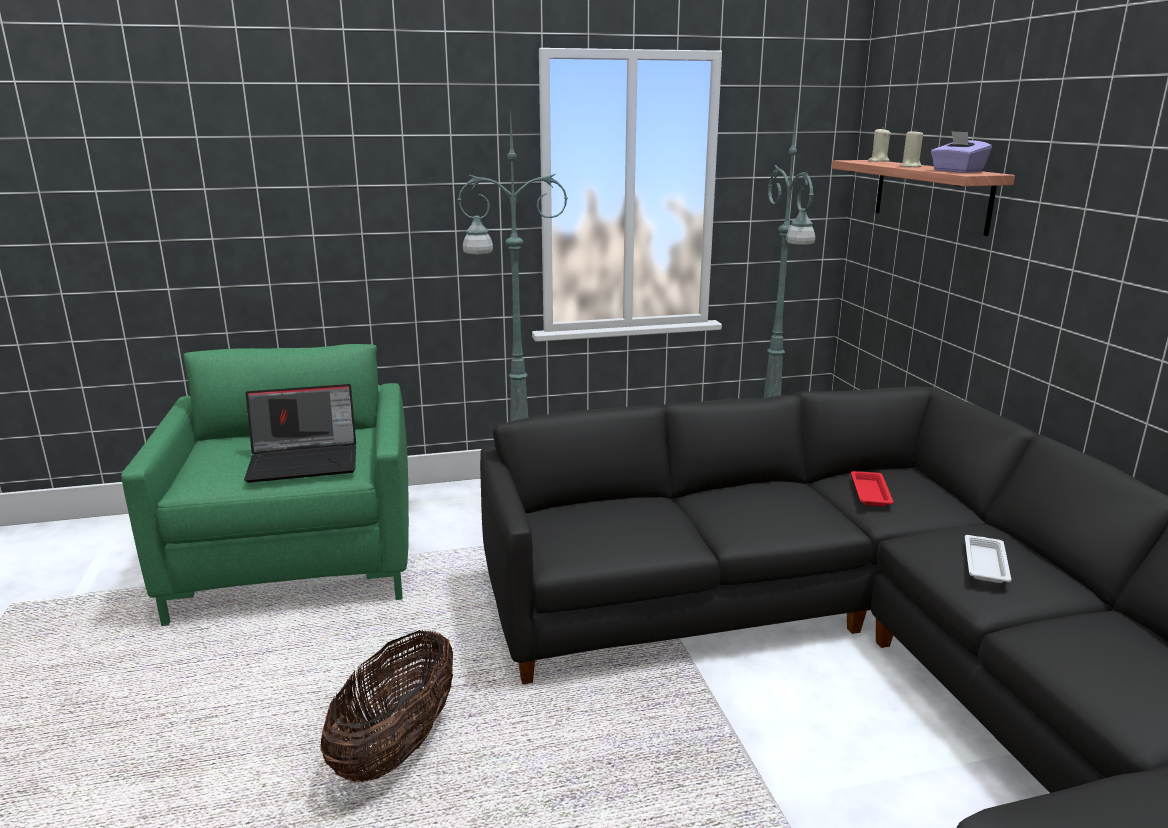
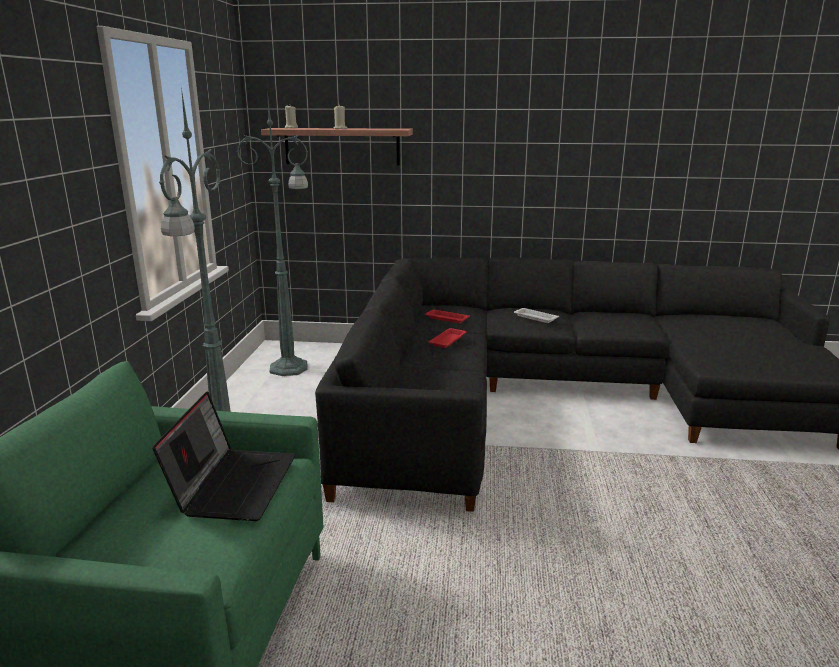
camera: 70 degrees left, 0 degrees up
(396, 746) = (519, 580): basket -> none
(774, 506) = (448, 340): none -> red tray
(957, 171) = (384, 129): purple tissue box -> none

